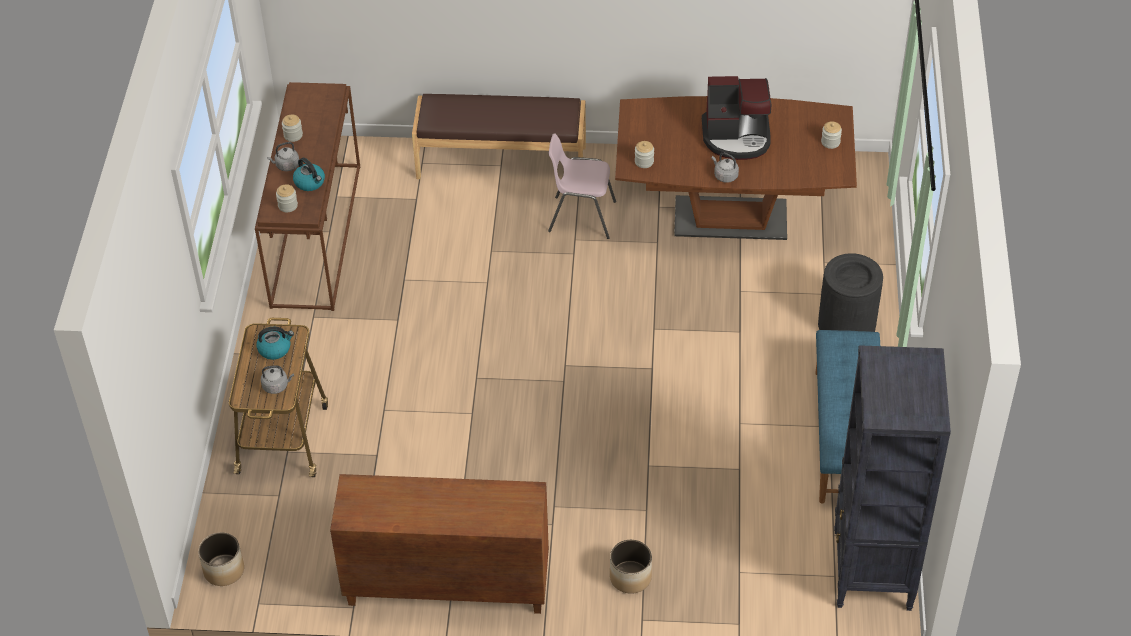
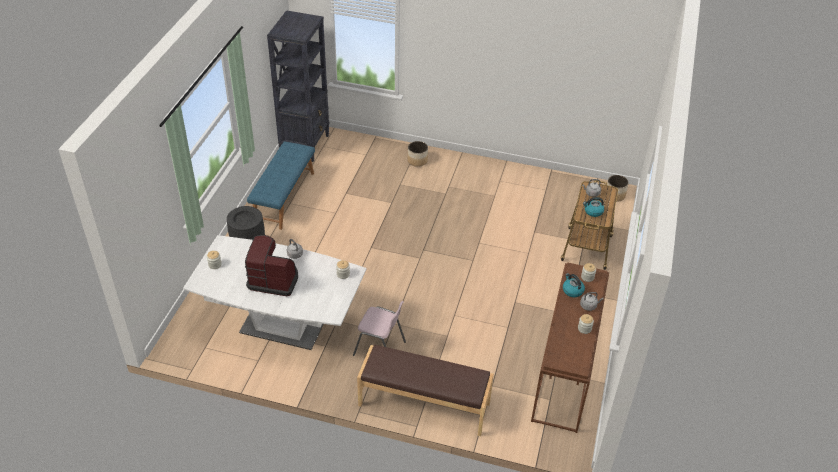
camera: 170 degrees left, 5 degrees down
(446, 586) = (505, 172): brown cabinet -> none
(730, 218) = (282, 328): brown dining table -> white dining table

